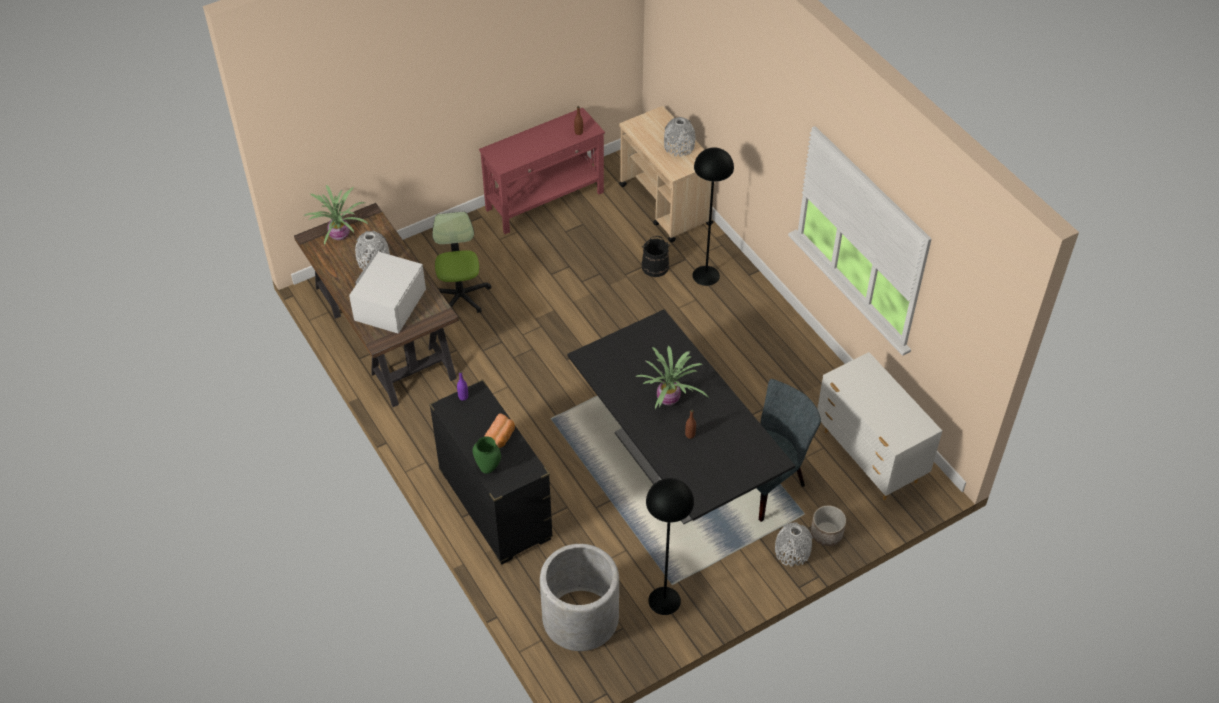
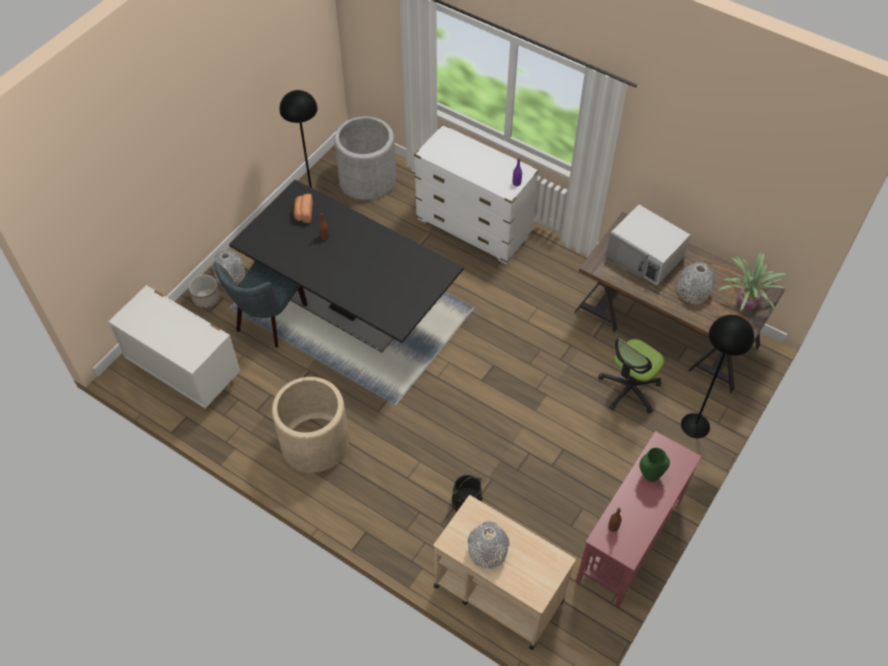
camera: 155 degrees right, 5 degrees up
(389, 304) = (645, 256): white microwave -> white microwave turned 135 degrees clockwise
(460, 296) = (629, 389): office chair -> office chair turned 75 degrees clockwise
(488, 468) = (460, 142): green vase -> green vase (650, 476)
(495, 505) = (474, 227): black dresser -> white dresser
(501, 437) = (466, 165): bread -> bread (303, 213)
(669, 400) = (355, 258): potted plant -> none
(706, 275) = (410, 512): black floor lamp -> black floor lamp (695, 425)
(764, 353) = (315, 443): none -> beige planter

